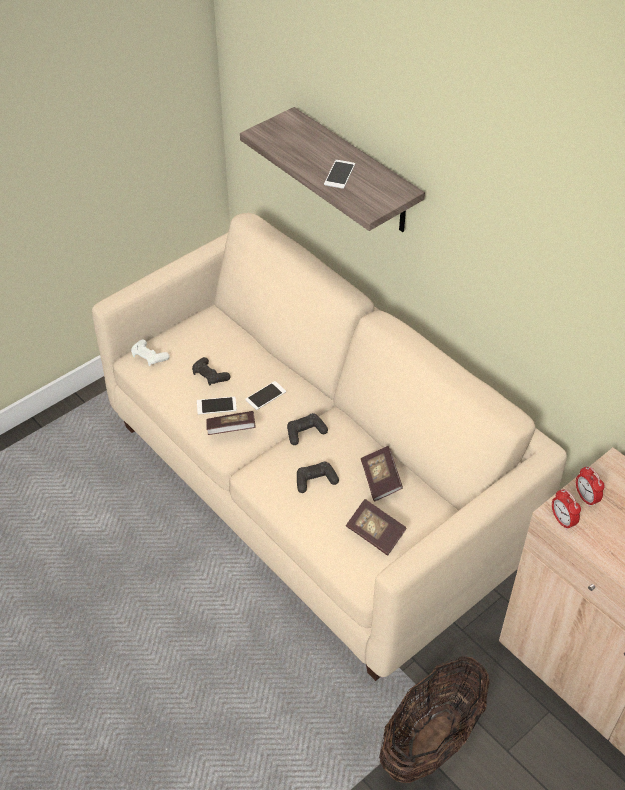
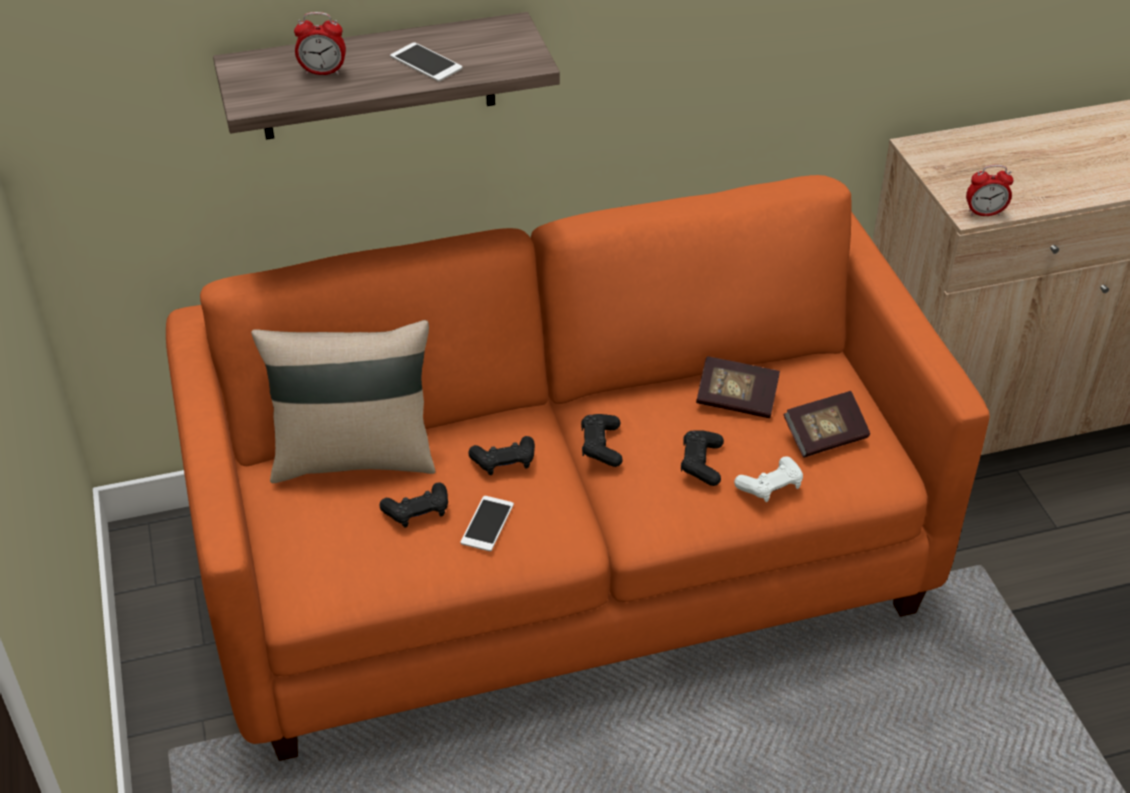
camera: 65 degrees left, 5 degrees down
(149, 357) = (315, 576): white game controller -> white game controller (770, 486)
(231, 430) = (547, 523): book -> none
(236, 337) = (354, 457): none -> beige pillow
(265, 396) = (504, 462): phone -> black game controller
(314, 490) = (566, 564): beige sofa -> orange sofa
(431, 738) = (1018, 590): basket -> none
(586, 498) = (958, 185): alarm clock -> alarm clock (323, 72)

